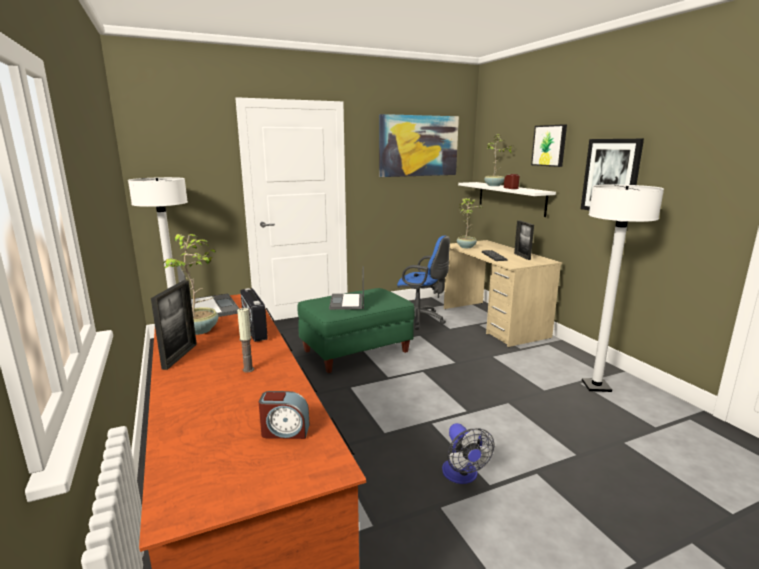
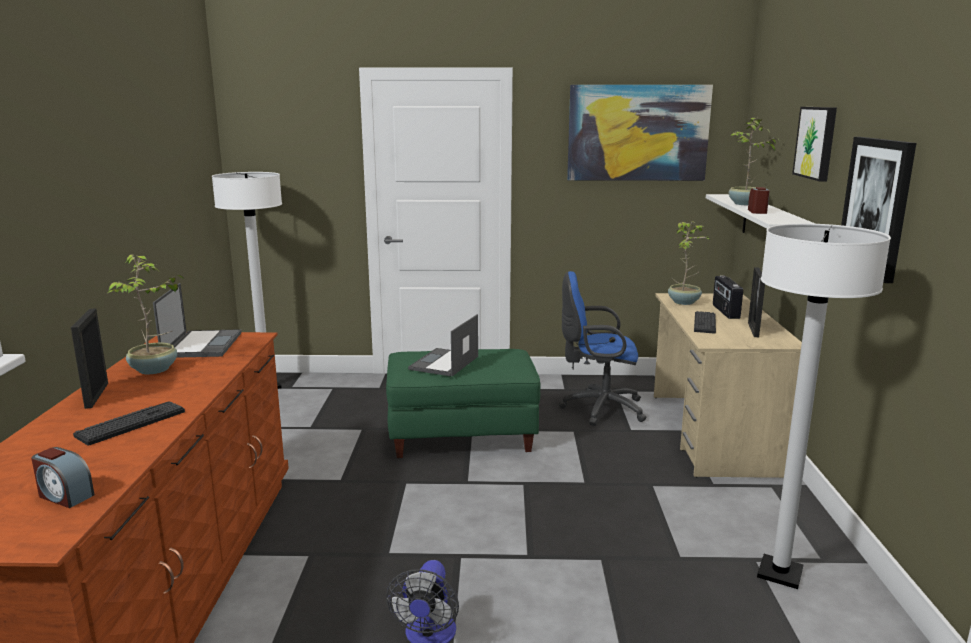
camera: 25 degrees right, 0 degrees up
(180, 356) = (96, 395): picture frame -> picture frame turned 135 degrees clockwise
(248, 369) = (131, 423): candle -> keyboard
(254, 330) = (203, 380): radio -> radio (725, 311)
(420, 320) = (598, 409): blue office chair -> blue office chair turned 135 degrees clockwise

